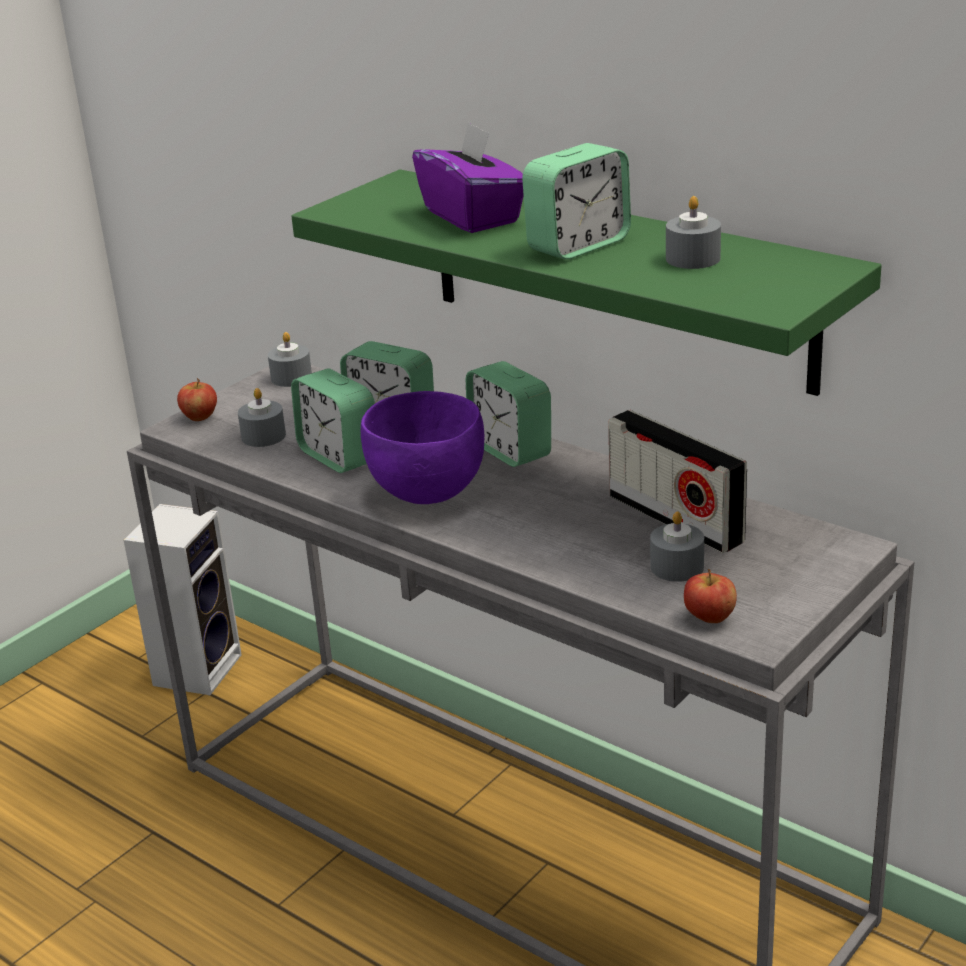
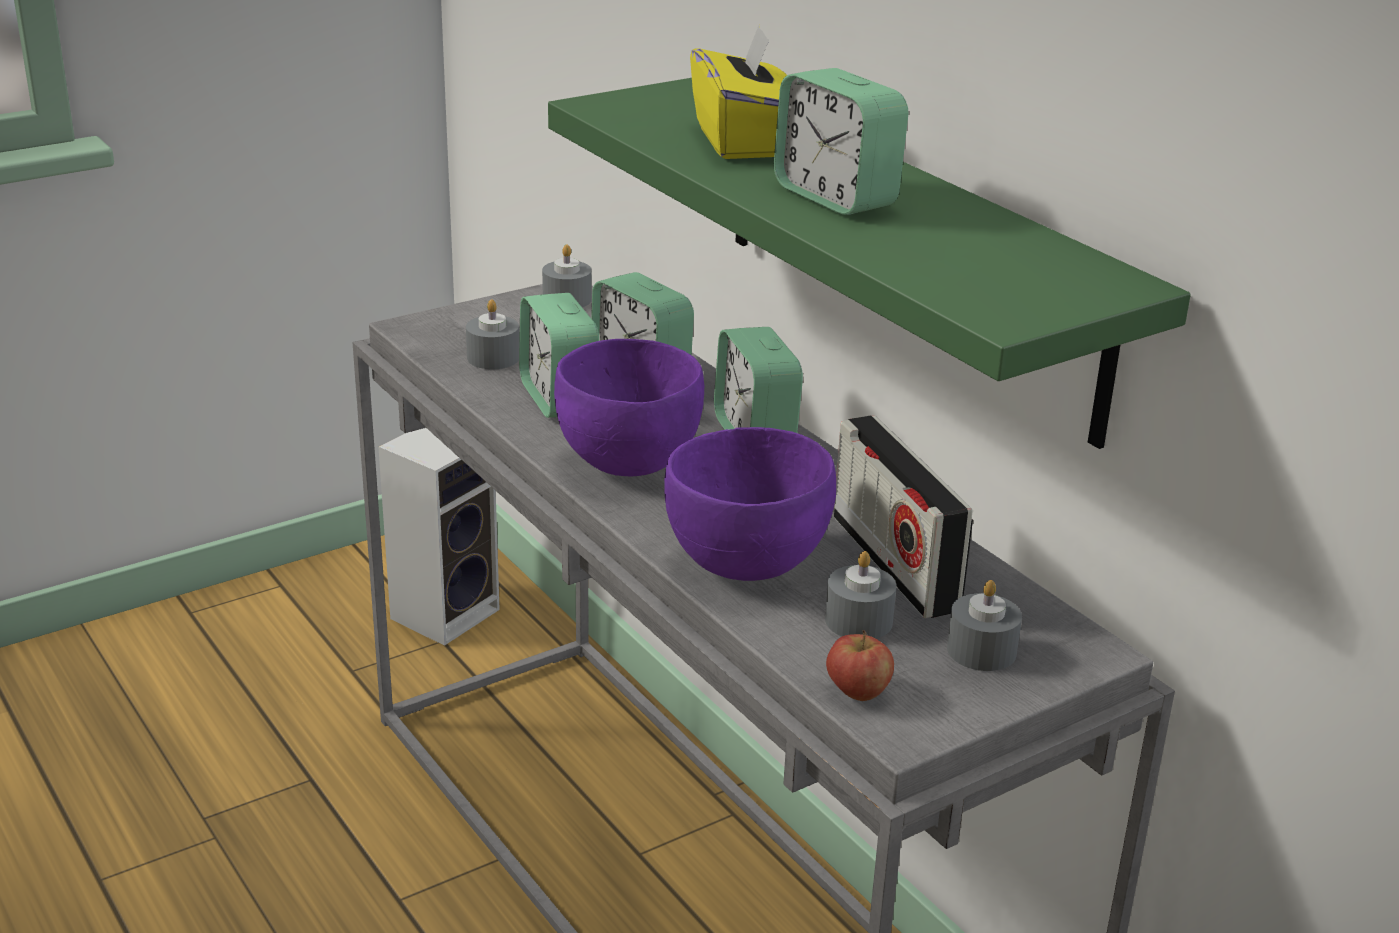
camera: 15 degrees right, 0 degrees up
(199, 417) = (440, 321): apple -> none
(473, 216) = (744, 141): purple tissue box -> yellow tissue box
(569, 546) = (748, 563): none -> purple bowl
(578, 245) = (835, 197): alarm clock -> alarm clock turned 75 degrees clockwise
(693, 258) = (958, 239): grey candle -> grey candle (981, 650)

